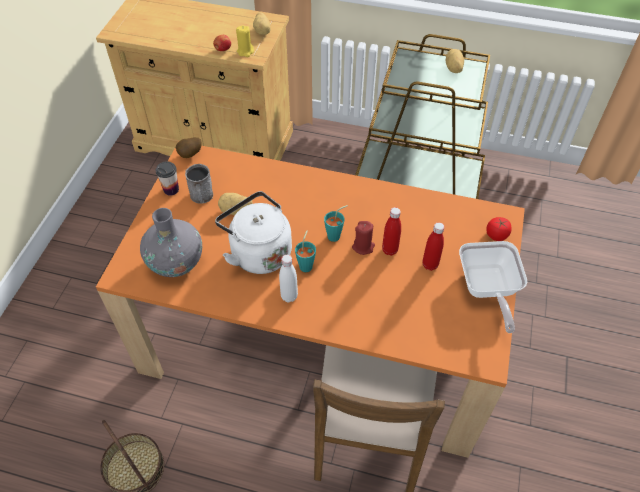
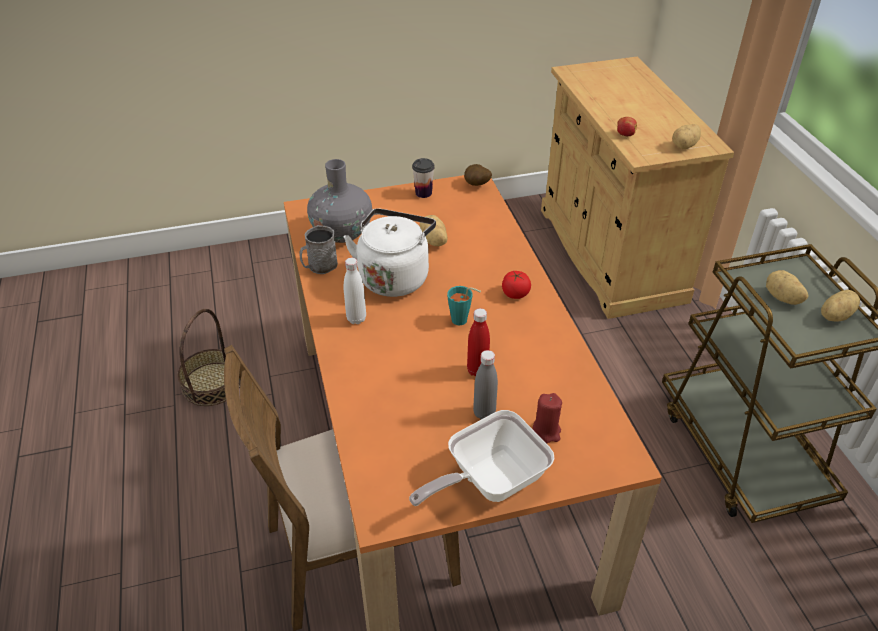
camera: 60 degrees right, 10 degrees down
(202, 197) = (431, 214): grey mug -> grey mug (319, 266)
(245, 51) = (640, 148): yellow candle -> none
(307, 264) = (406, 315): turquoise cup -> none
(363, 247) = (464, 348): red candle -> red candle (546, 431)
(426, 79) = (782, 298): none -> potato
(430, 265) = (484, 413): red bottle -> grey bottle
(496, 235) = (586, 461): tomato -> tomato (515, 294)

